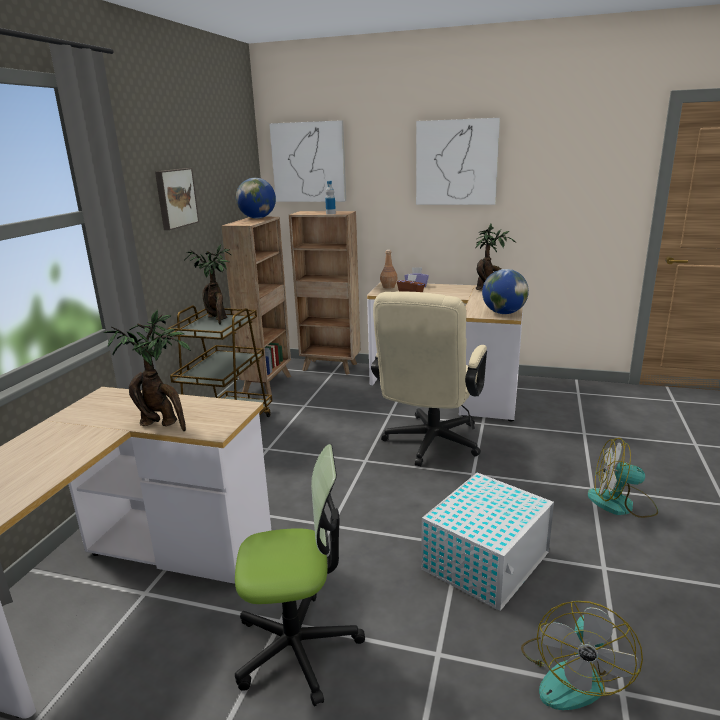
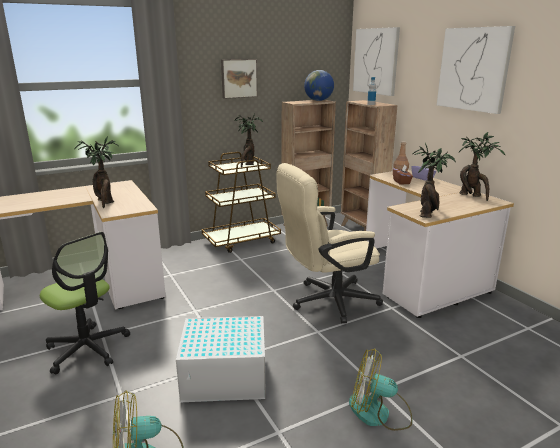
camera: 45 degrees right, 0 degrees up
(503, 313) = (427, 214): globe -> potted plant
(621, 504) = (379, 413): fan -> fan turned 45 degrees counterclockwise

